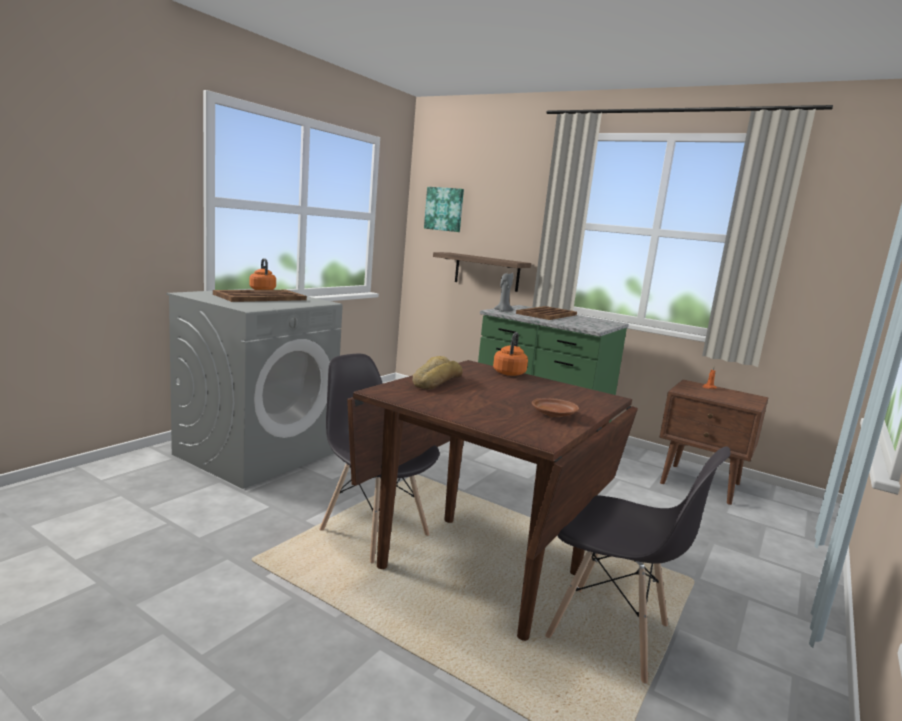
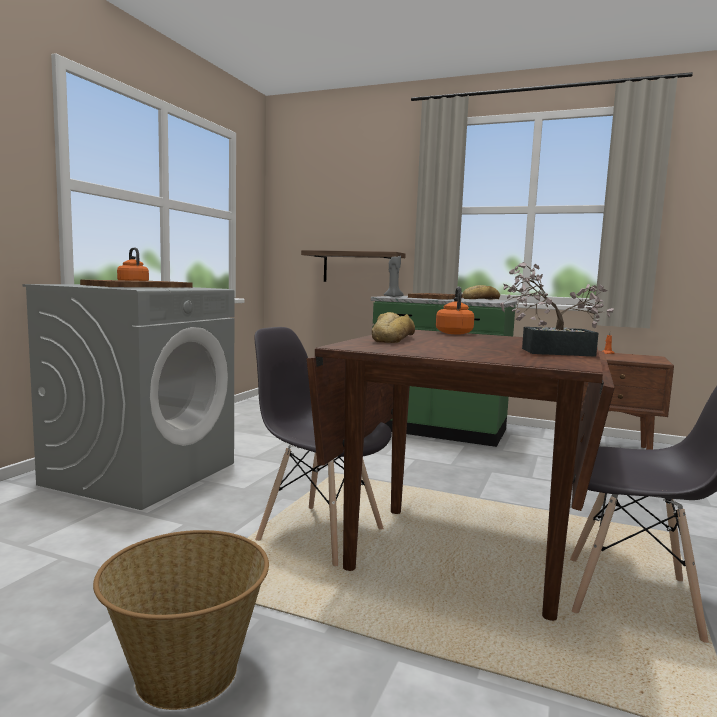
camera: 10 degrees left, 5 degrees down
(222, 630) = (186, 674): none -> basket
(444, 209) = (306, 207): picture -> none
(554, 414) = (548, 352): brown plate -> potted plant
(589, 320) = (479, 299): none -> bread

